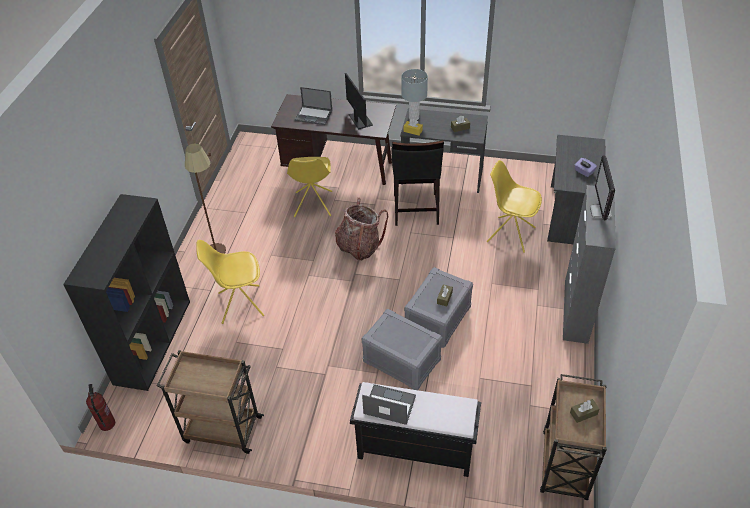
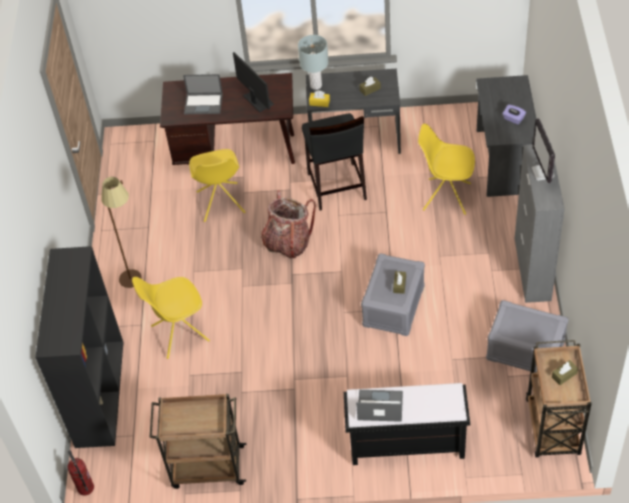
camera: 10 degrees left, 5 degrees up
(401, 360) = (368, 358): grey storage box -> grey storage box (525, 350)

